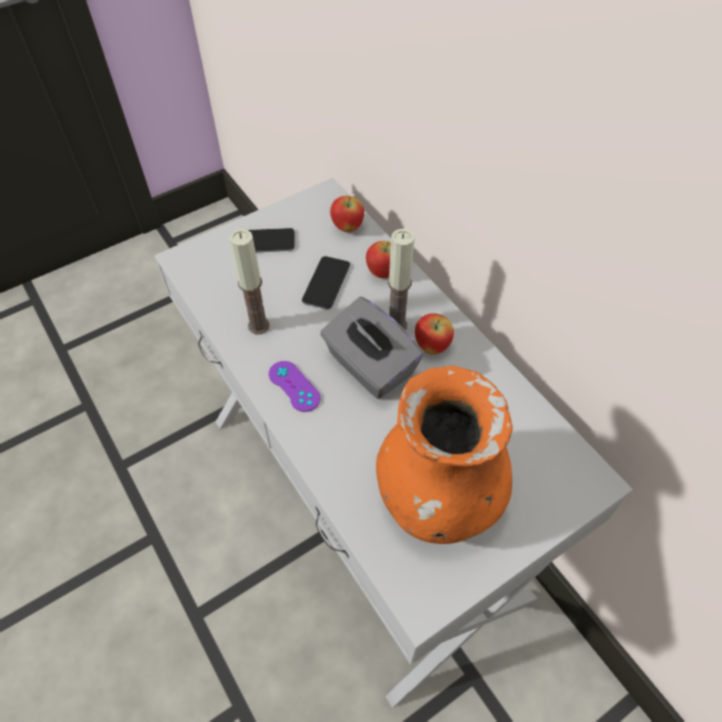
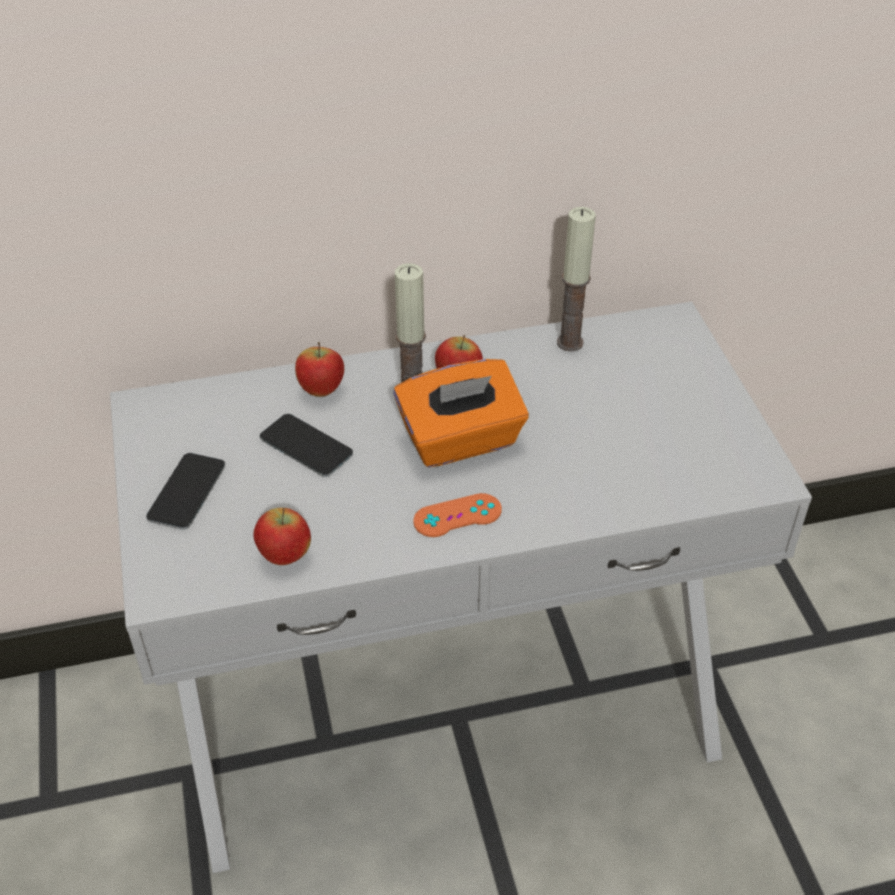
camera: 70 degrees left, 10 degrees down
(258, 326) = (340, 529): candle -> candle (569, 342)
(294, 386) = (457, 516): purple game controller -> orange game controller
(347, 227) = (219, 401): apple -> apple (284, 556)
(369, 366) = (461, 440): grey tissue box -> orange tissue box
(438, 495) = (654, 432): orange vase -> none

